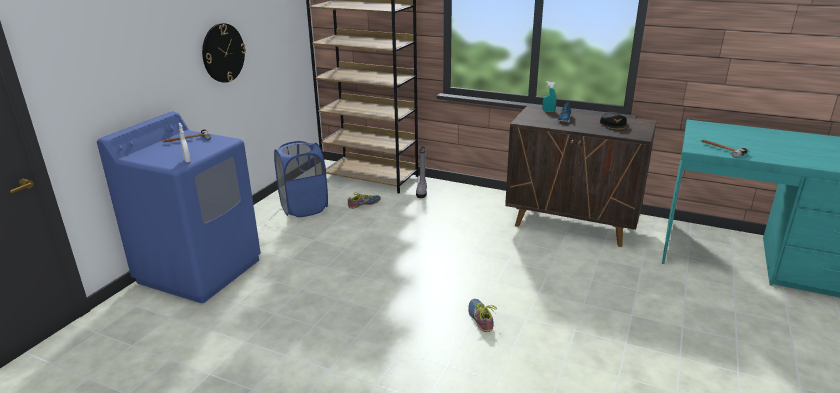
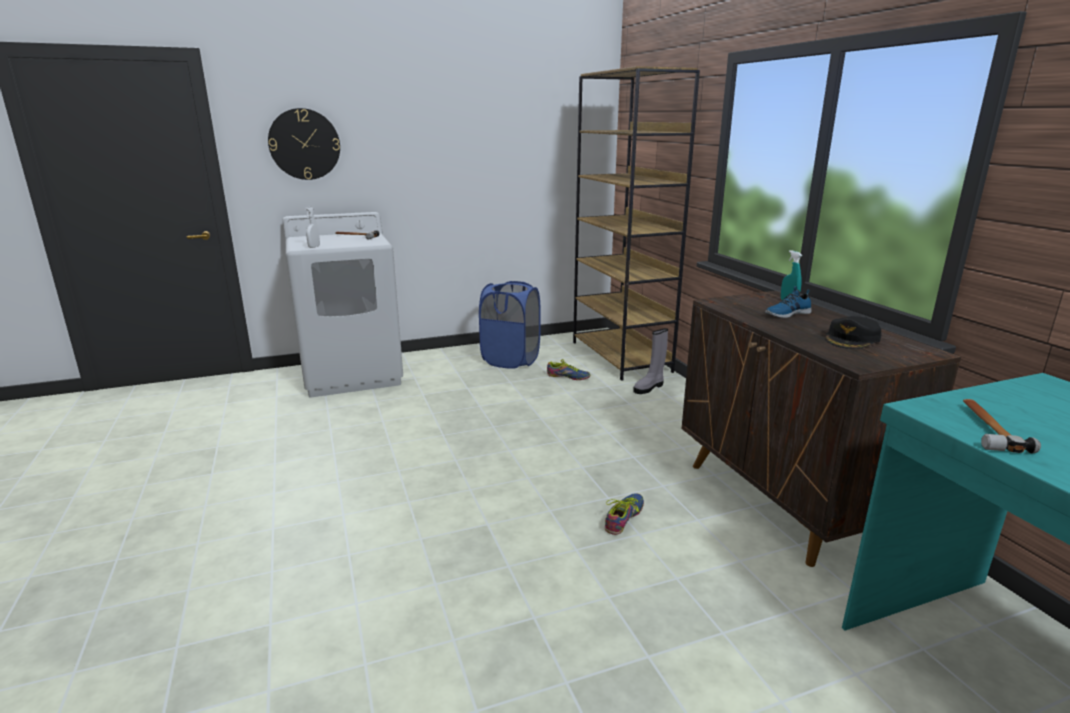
camera: 45 degrees right, 5 degrees down
(200, 270) = (352, 374): blue washing machine -> white washing machine
(223, 53) = (461, 167): wall clock -> wall clock (304, 144)
(480, 318) = (463, 533): shoe -> shoe (623, 517)

